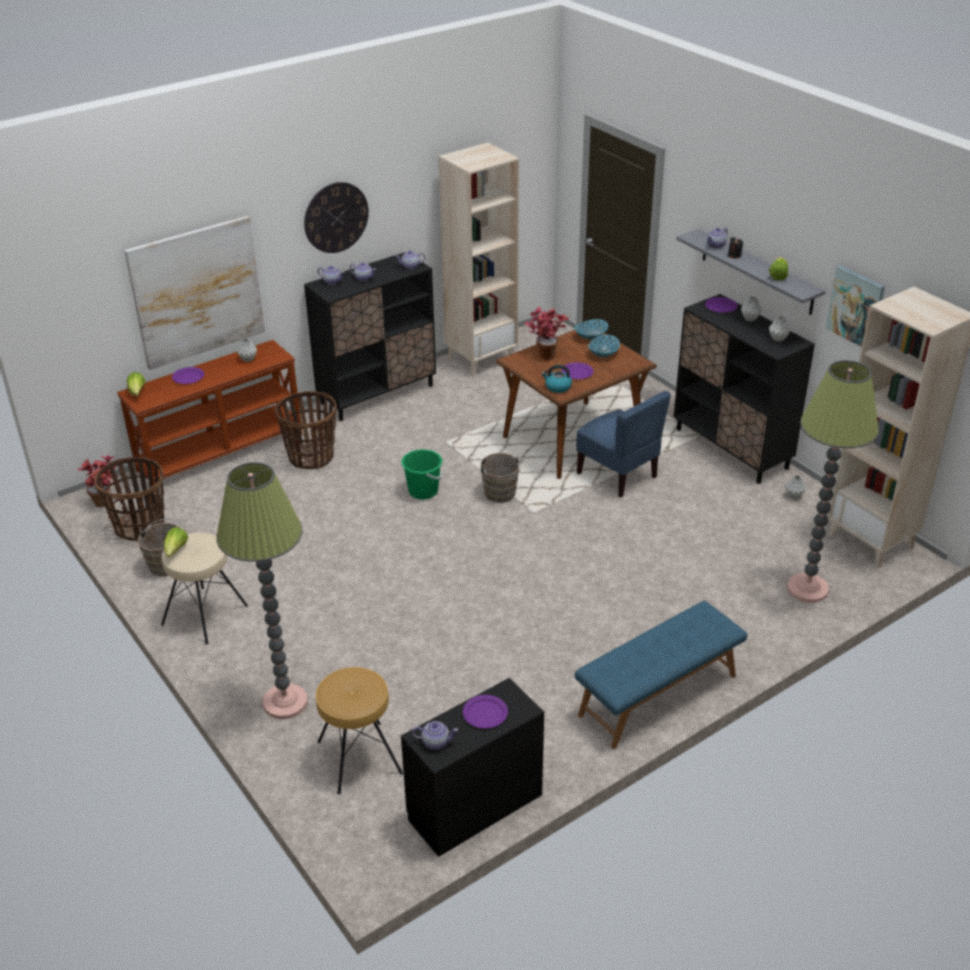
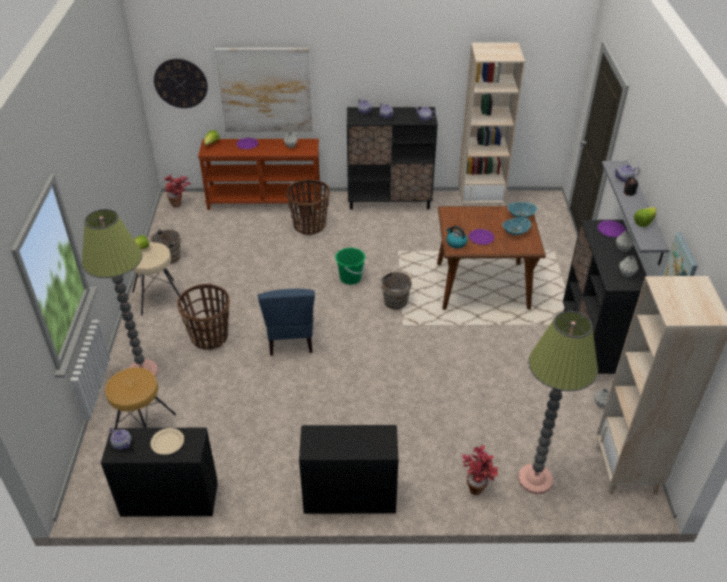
camera: 35 degrees right, 5 degrees up
(140, 527) = (180, 228): basket -> basket (209, 337)
(336, 217) = (379, 67): wall clock -> wall clock (180, 83)
(484, 713) = (167, 442): purple plate -> beige plate
(545, 354) = (474, 215): potted plant -> potted plant (477, 486)
(618, 475) = (486, 326): blue chair -> blue chair (290, 338)
(658, 696) = (349, 495): blue bench -> black dresser

